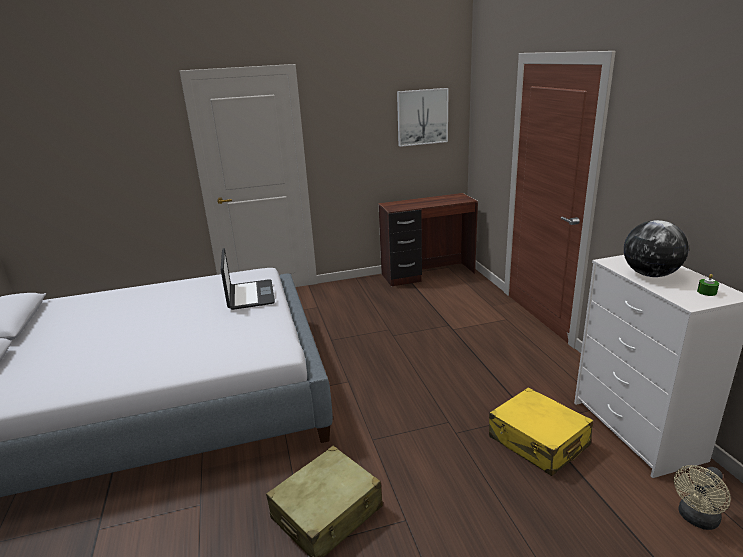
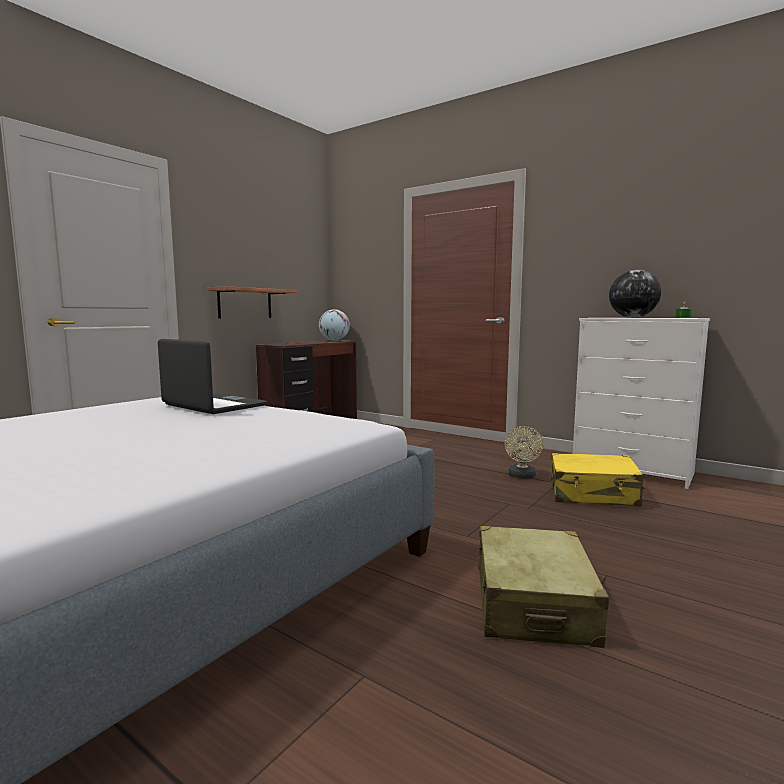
camera: 40 degrees left, 15 degrees down
(369, 169) = (245, 303): none -> shelf
(422, 117) = (293, 254): picture -> none
(460, 197) = (334, 340): none -> globe
(696, 519) = (744, 498): beige fan -> beige fan (522, 476)

